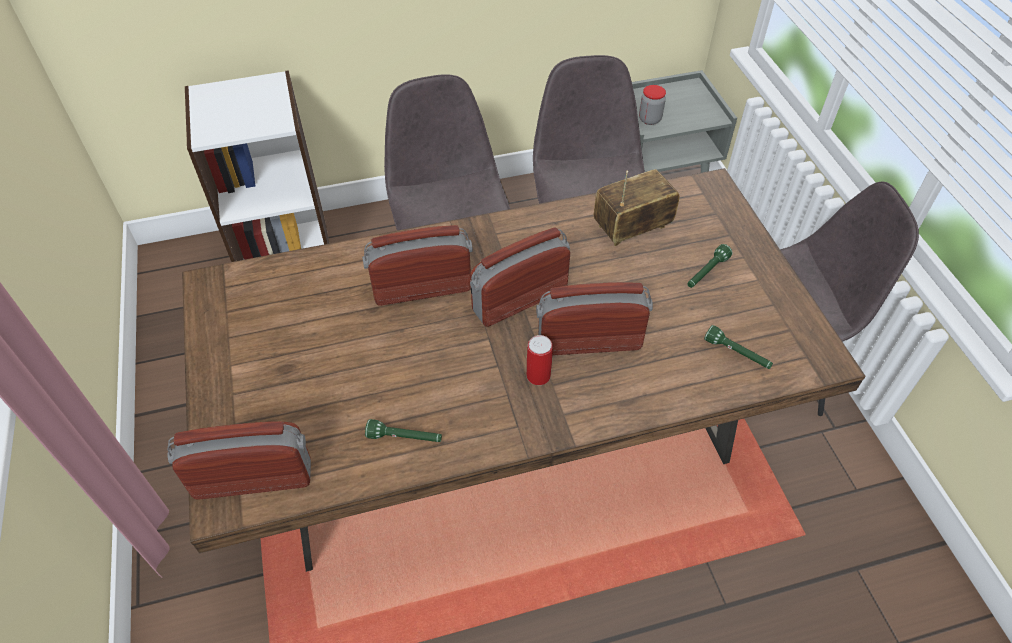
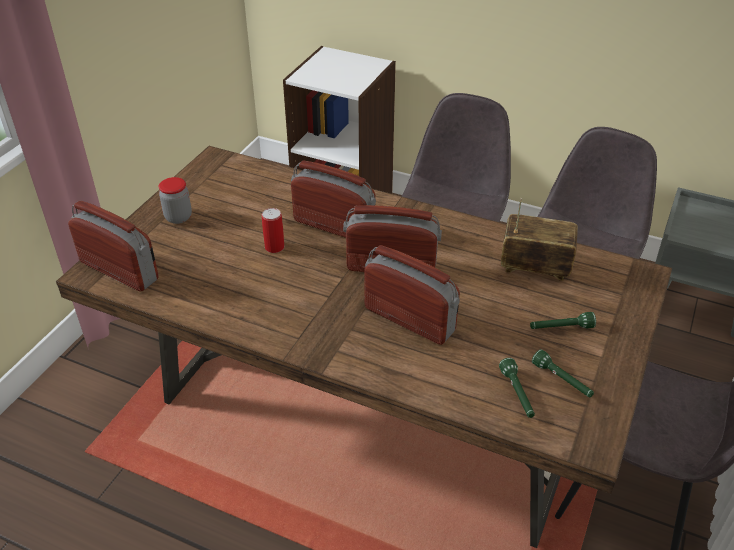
camera: 40 degrees right, 10 degrees down
(405, 438) = (223, 301): green flashlight -> green flashlight (562, 380)
(538, 376) = (348, 318): can -> can (274, 247)
(649, 119) = (690, 228): jar -> jar (178, 217)

